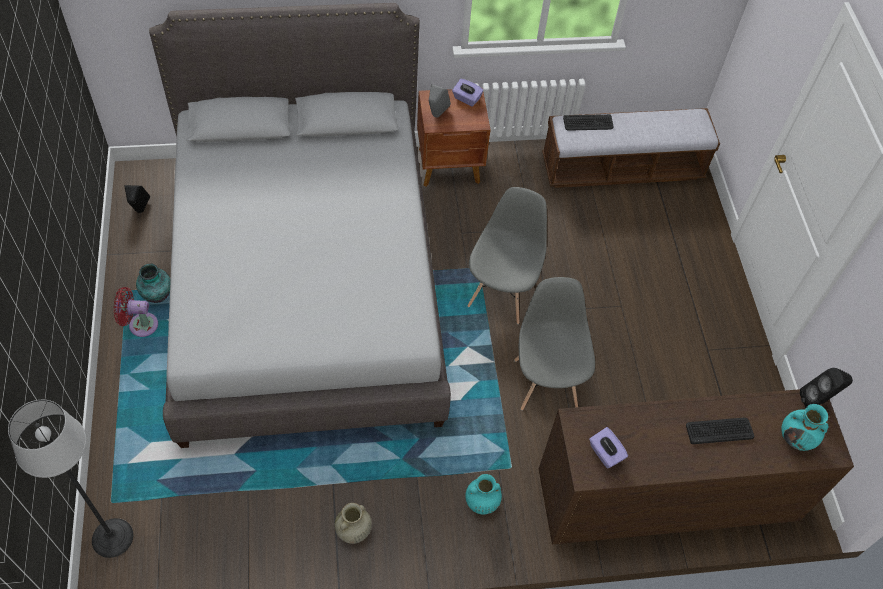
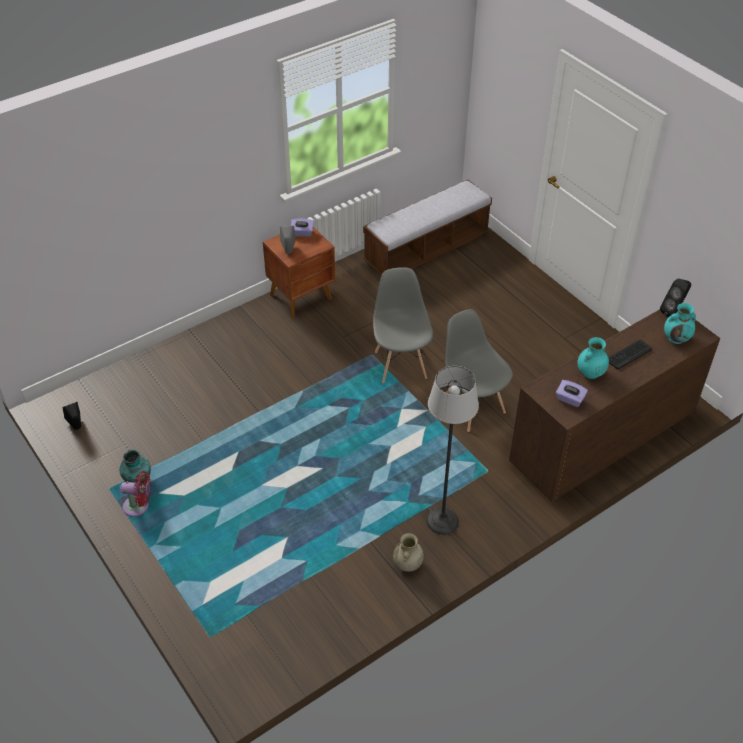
camera: 25 degrees left, 10 degrees down
(112, 537) = (229, 659): floor lamp -> floor lamp (442, 521)
(140, 324) = (139, 506): red fan -> red fan turned 150 degrees counterclockwise
(306, 284) = (251, 421): grey bed -> none
(481, 502) = (483, 502): turquoise vase -> turquoise vase (590, 373)
(588, 123) = (395, 219): keyboard -> none

